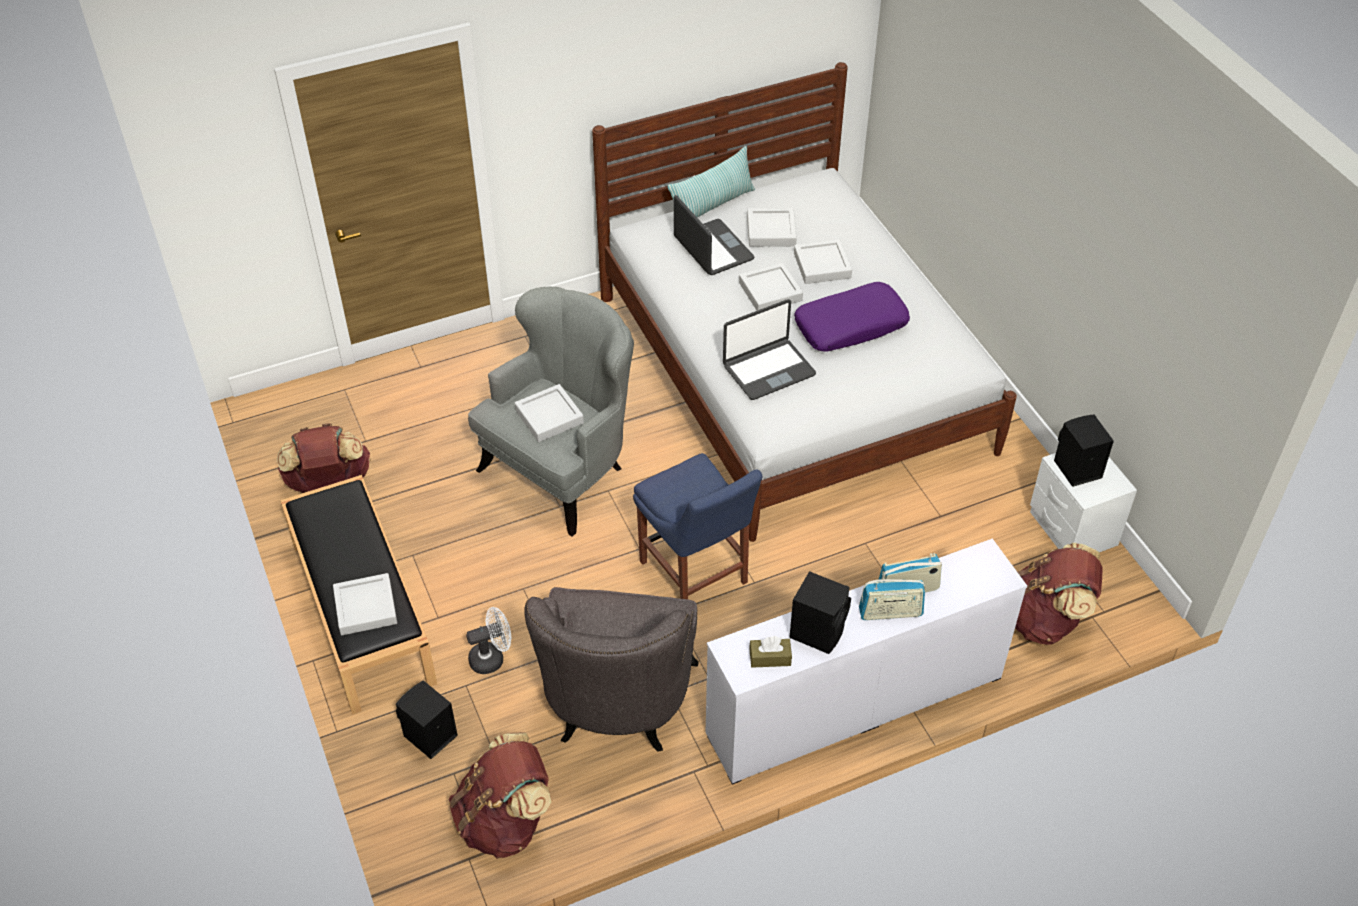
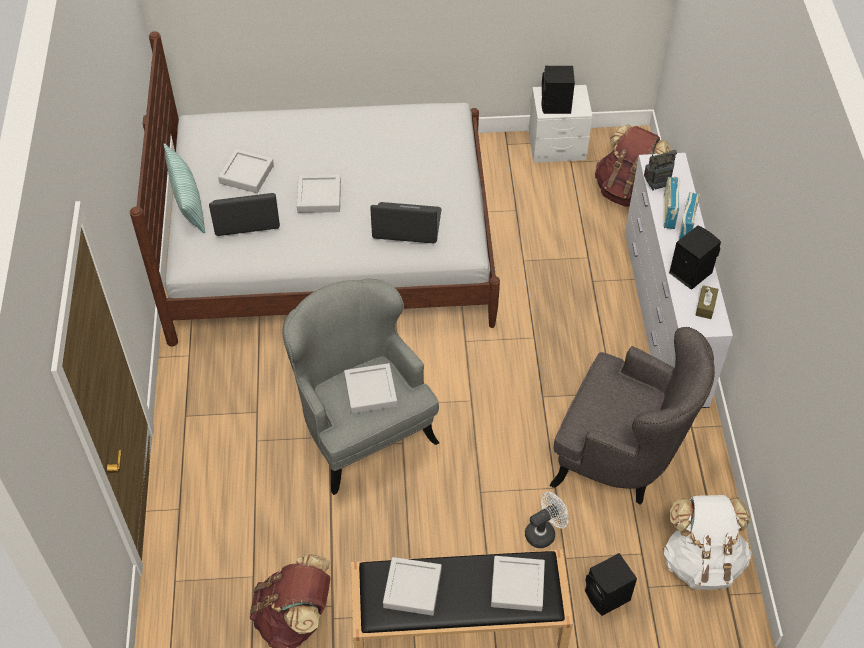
camera: 70 degrees left, 5 degrees up
(492, 658) = (544, 532): white fan -> white fan turned 60 degrees clockwise
(505, 821) = (702, 561): brown backpack -> white backpack
(696, 576) = (513, 372): blue chair -> none
(768, 370) = (407, 225): laptop -> laptop turned 75 degrees counterclockwise
(822, 266) = (306, 157): grey tray -> grey tray (412, 588)
(850, 325) = (383, 162): purple pillow -> none
(948, 568) = (657, 185): none -> radio

